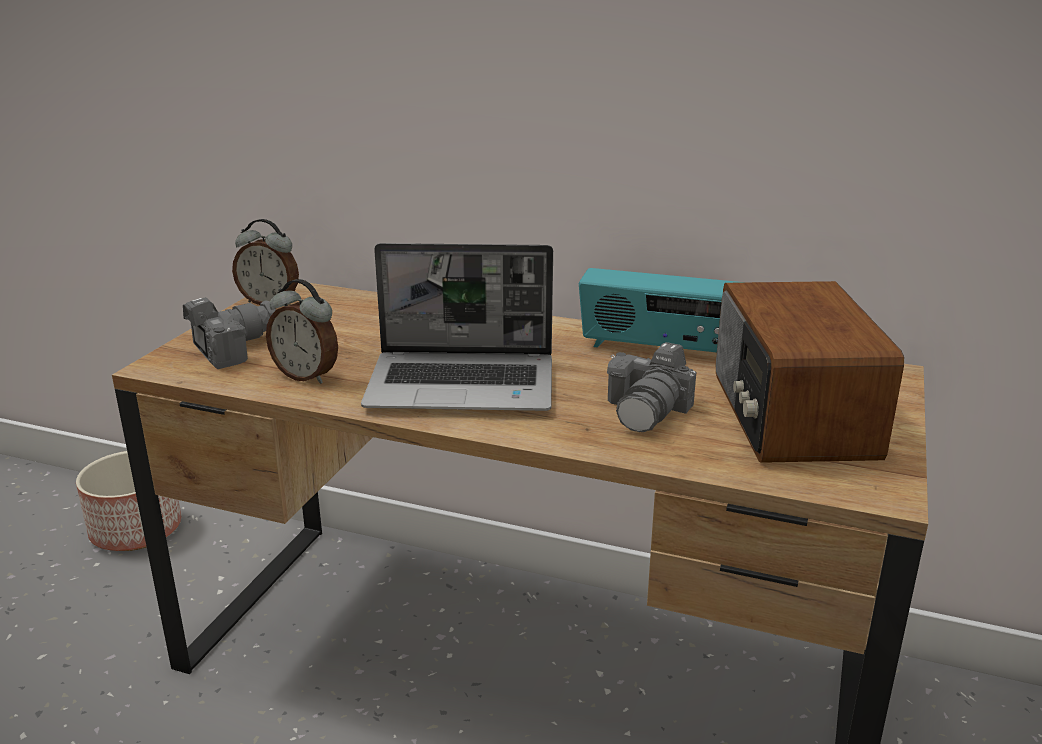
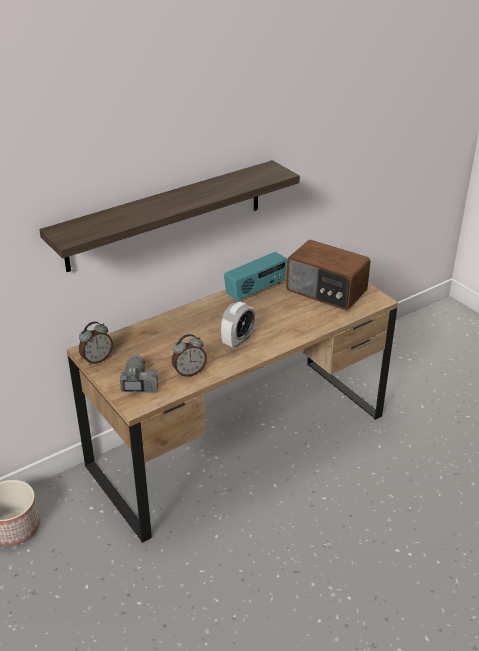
camera: 55 degrees left, 10 degrees up
(464, 385) = (237, 340): laptop -> alarm clock
(495, 85) = (166, 215): none -> shelf
(648, 410) = (296, 313): camera -> none

